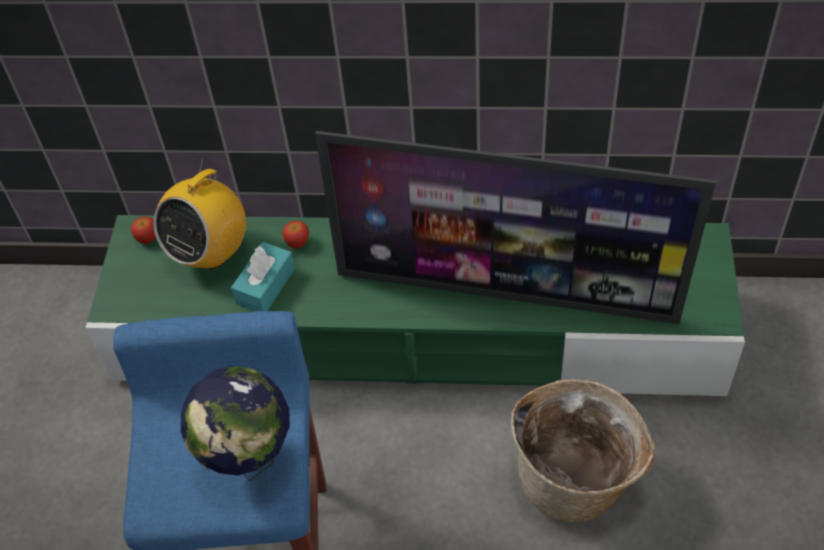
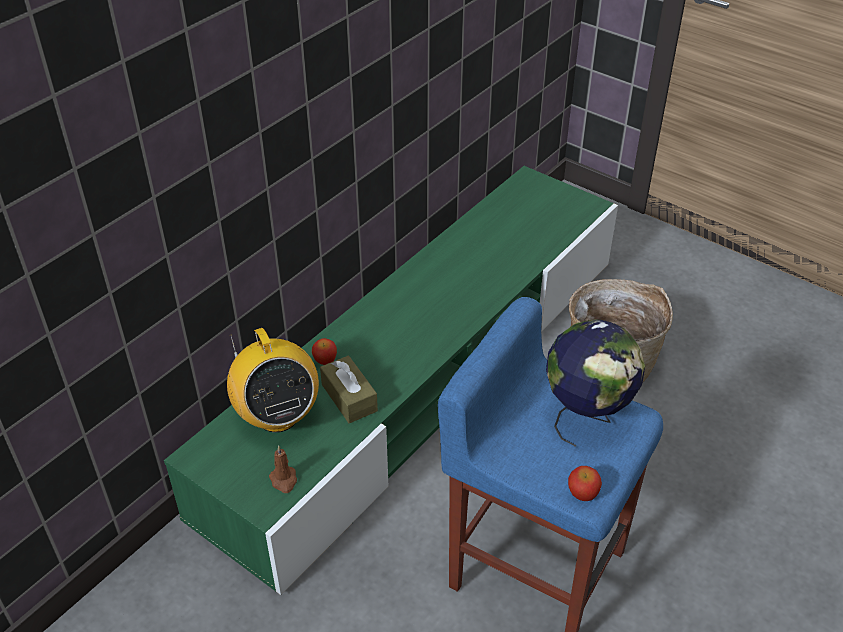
camera: 60 degrees left, 10 degrees down
(145, 300) = (284, 480): none -> brown candle
(148, 238) = (216, 449): apple -> apple (582, 493)
(265, 286) = (349, 398): turquoise tissue box -> brown tissue box
(506, 293) = (485, 279): television -> none

